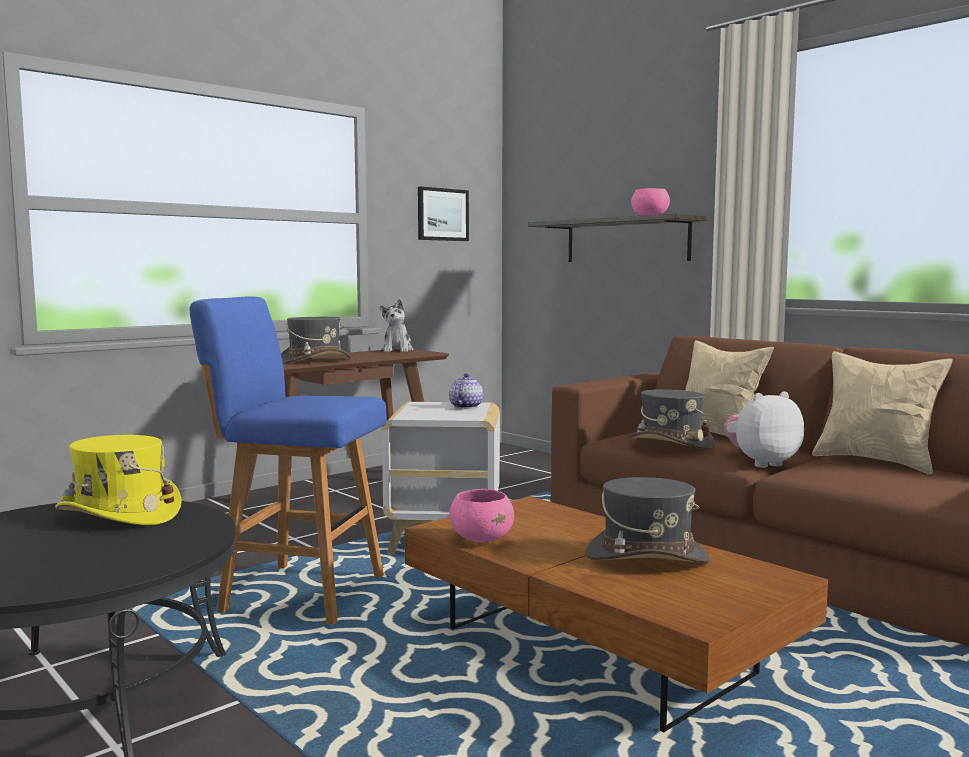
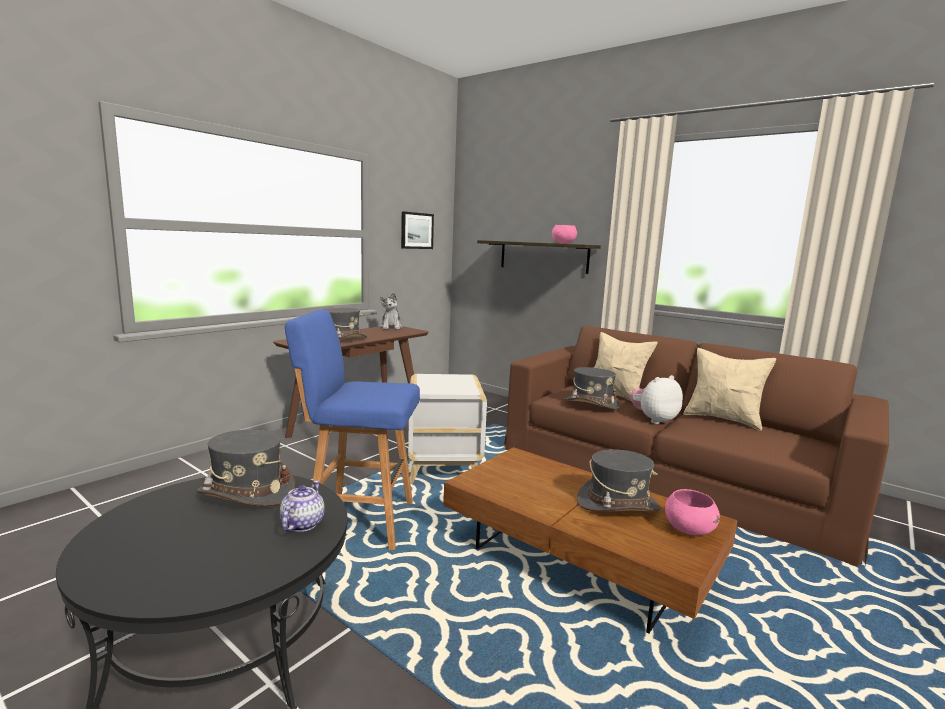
camera: 10 degrees left, 5 degrees up
(119, 514) = (247, 492): yellow hat -> grey hat
(465, 406) = (458, 379): teapot -> teapot (302, 524)
(482, 539) = (502, 491): pink bowl -> pink bowl (688, 529)

